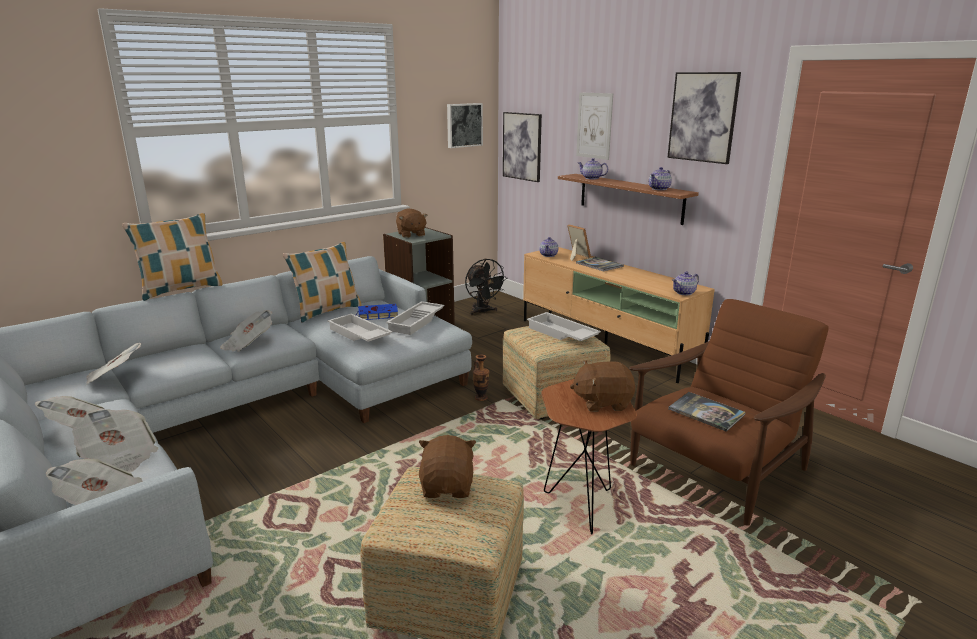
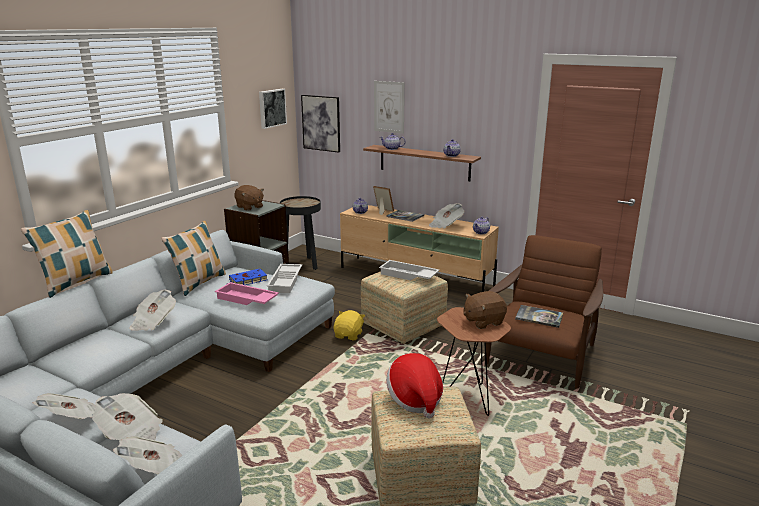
camera: 20 degrees left, 0 degrees up
(115, 377) = (53, 371): newspaper -> newspaper (445, 225)
(358, 335) = (246, 299): white tray -> pink tray
(448, 487) = (415, 399): brown plush toy -> hat
(481, 398) = (349, 335): vase -> yellow plush toy
(483, 312) = (303, 264): black fan -> black side table
(703, 117) = (481, 101): picture -> none

